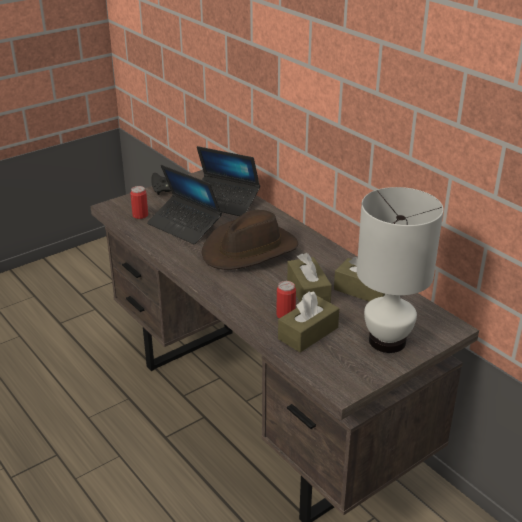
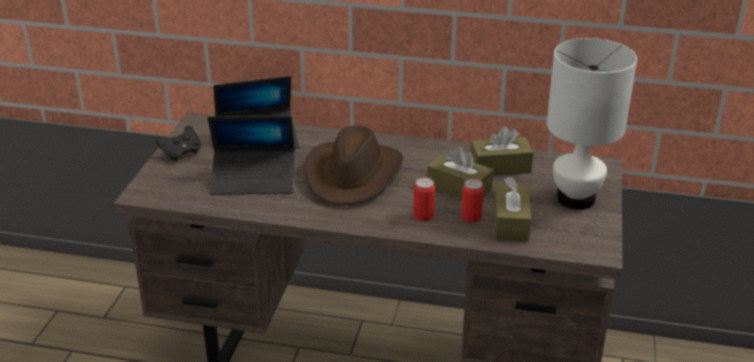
camera: 40 degrees left, 0 degrees up
(140, 215) = (189, 189): can -> can (423, 216)

